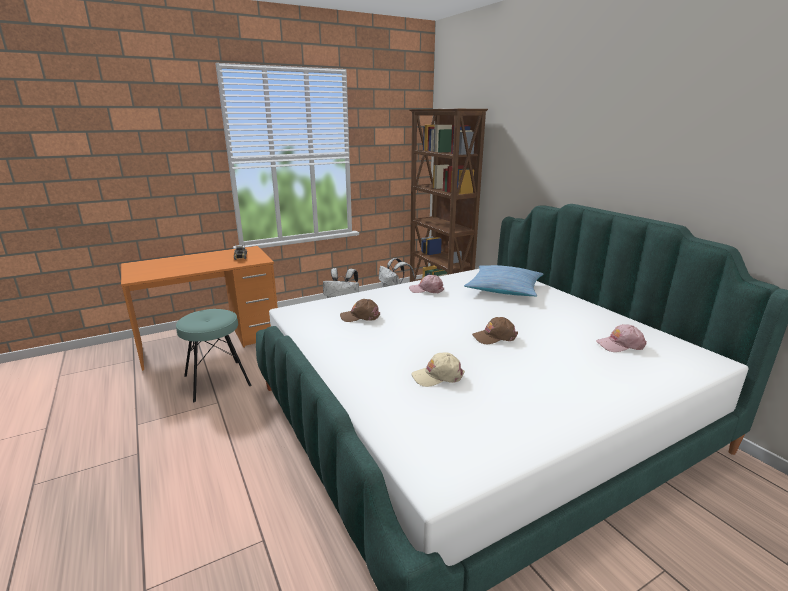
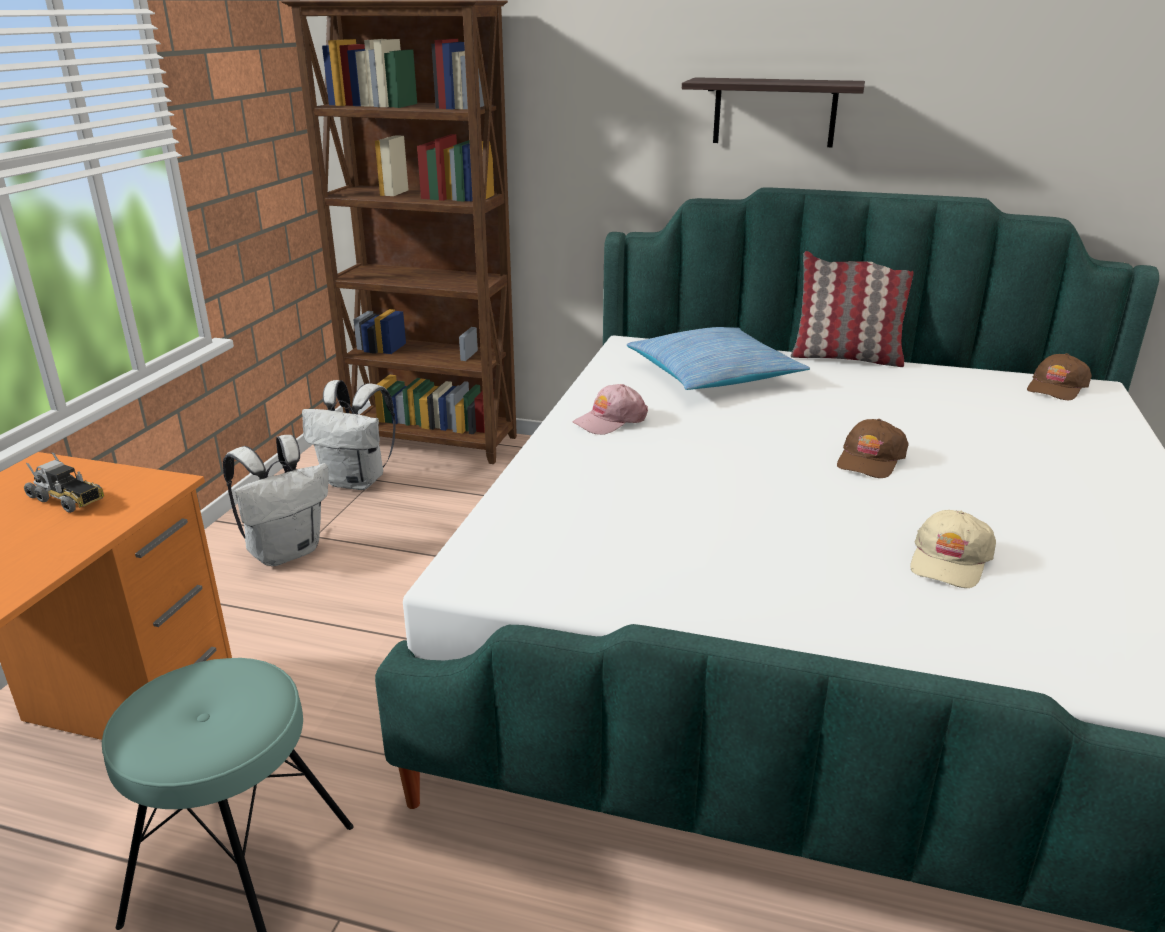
camera: 45 degrees left, 5 degrees up
(360, 316) = (622, 520): brown cap -> brown cap (1056, 388)
(584, 165) = (774, 112): none -> shelf
(587, 302) = (846, 357): none -> pillow
(620, 344) = (997, 406): pink cap -> none

